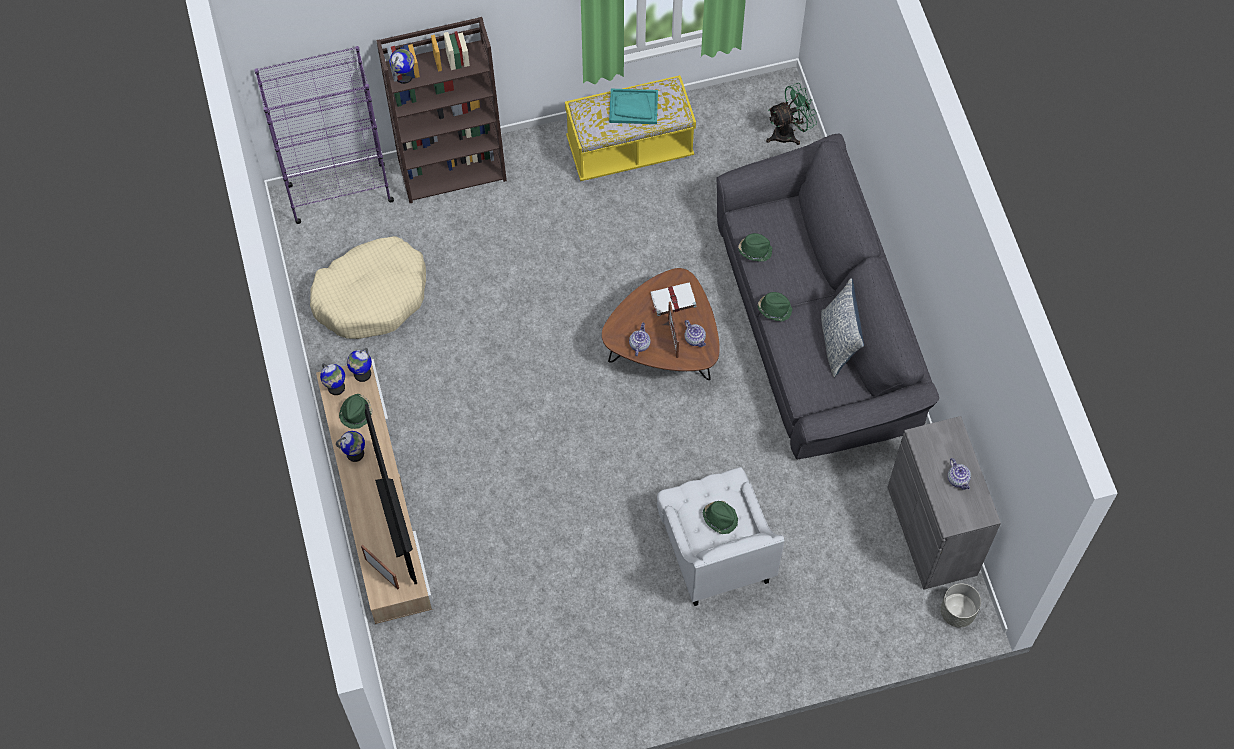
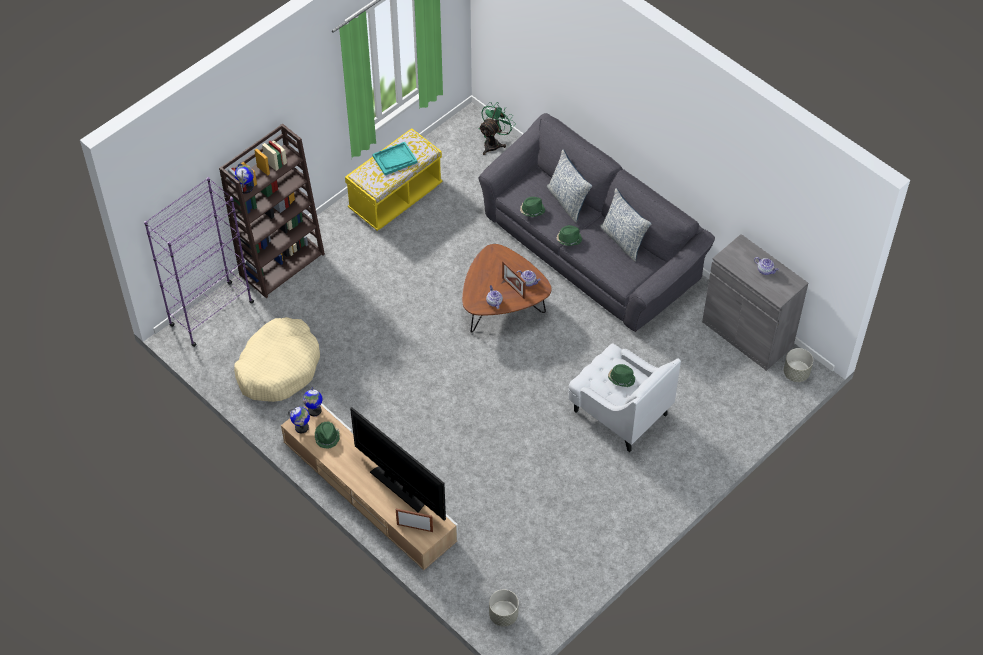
camera: 30 degrees left, 10 degrees down
(355, 454) = (344, 462): globe -> none
(427, 725) = (503, 615): none -> grey planter
(672, 300) = (497, 266): white book -> none
(805, 259) = (568, 201): none -> pillow

